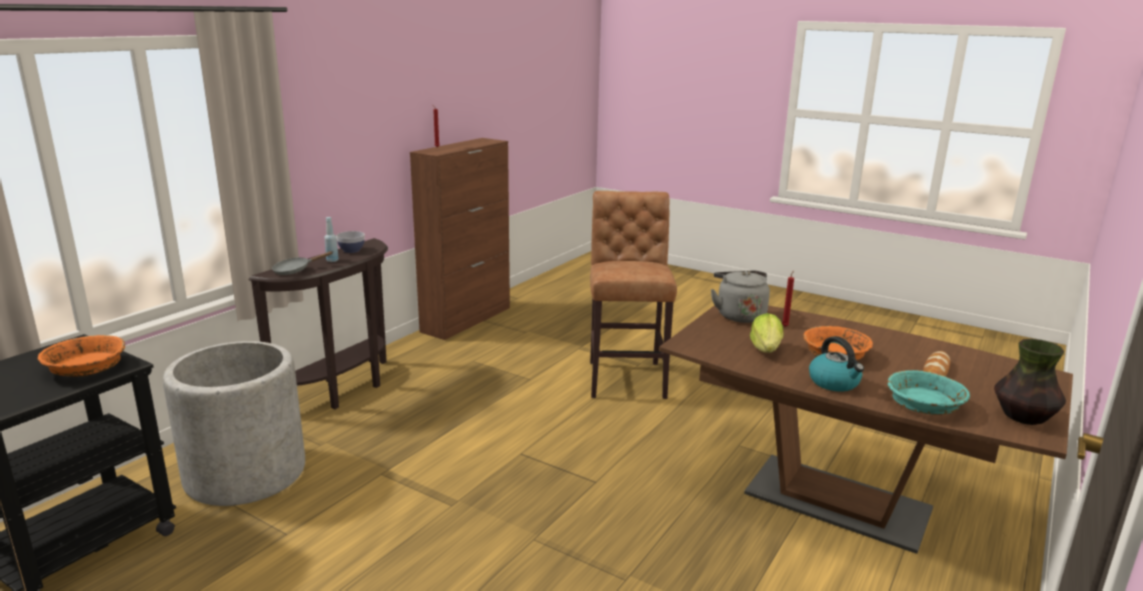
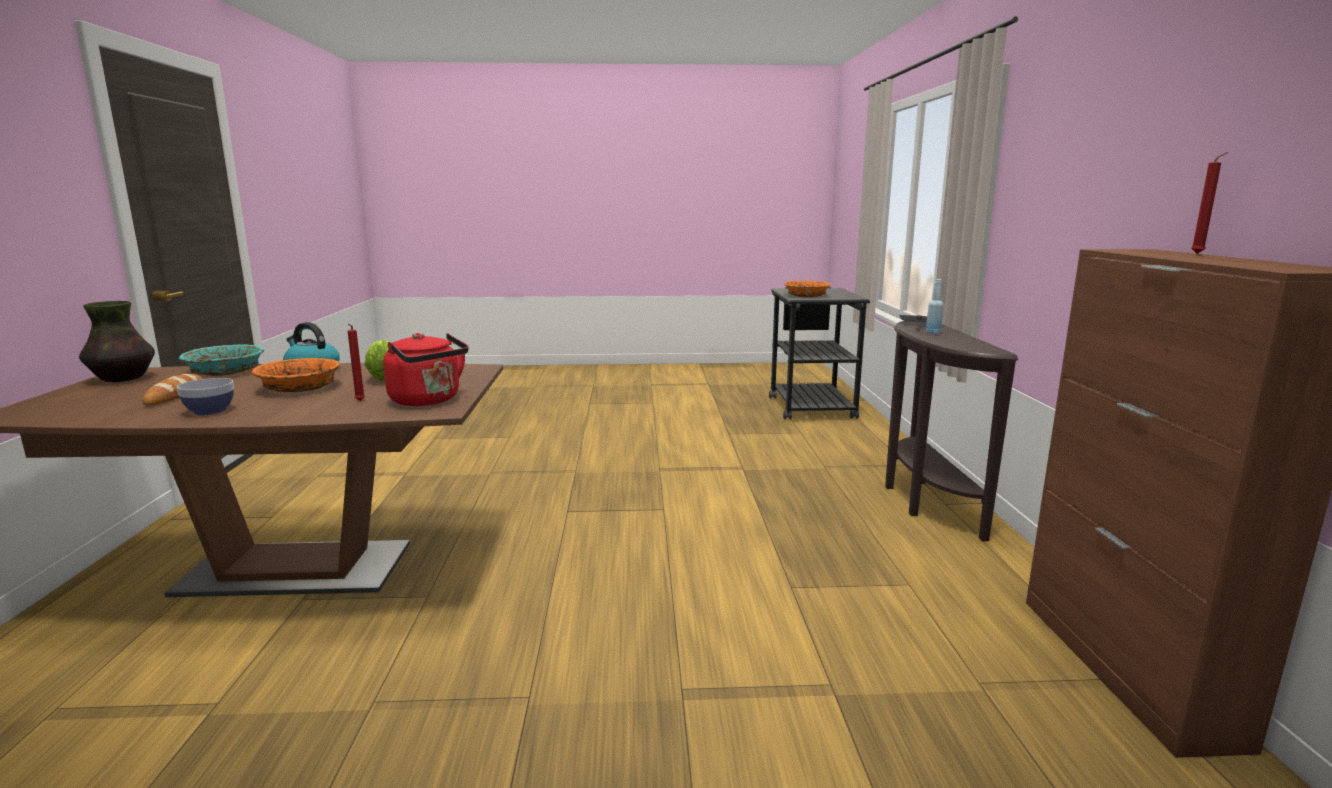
camera: 145 degrees right, 5 degrees down
(246, 473) = (822, 442): grey planter -> none
(351, 250) = (964, 341): bowl -> bowl (210, 411)
(626, 377) = (670, 649): brown stool -> none
(739, 315) = (428, 401): grey kettle -> red kettle

